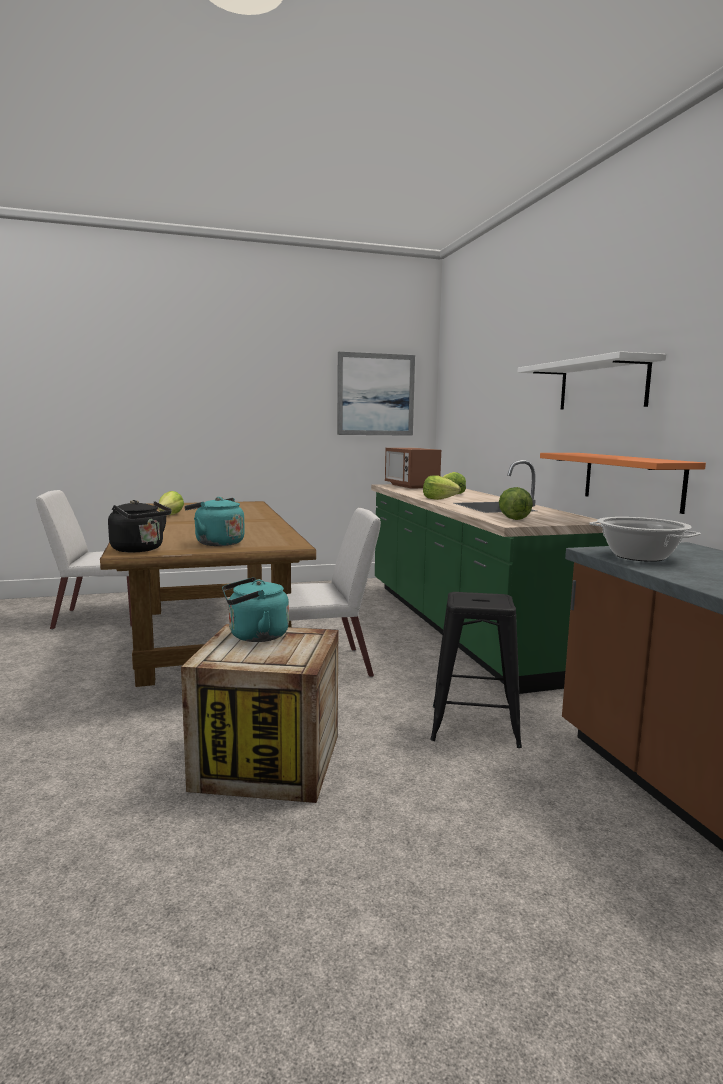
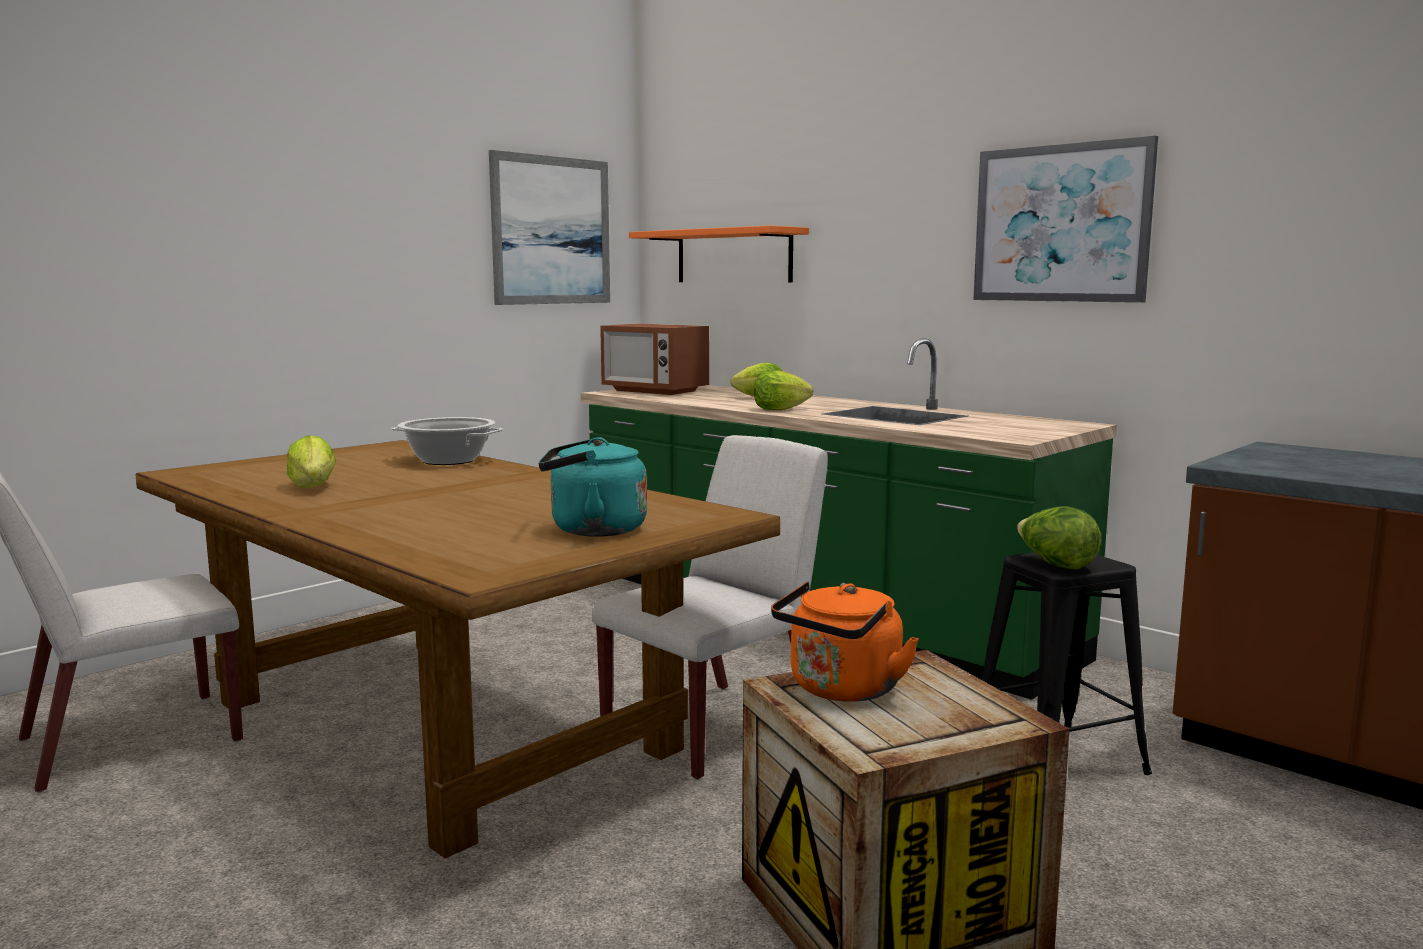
camera: 30 degrees left, 0 degrees up
(140, 550) = (494, 565): black kettle -> none
(254, 636) = (841, 690): turquoise kettle -> orange kettle
(513, 518) = (990, 431): lettuce -> lettuce (1055, 565)
(602, 385) = (1060, 224): white shelf -> picture
(632, 480) = (1133, 361): orange shelf -> orange shelf (733, 256)
(640, 556) = (1295, 467): cooking pot -> cooking pot (449, 460)

